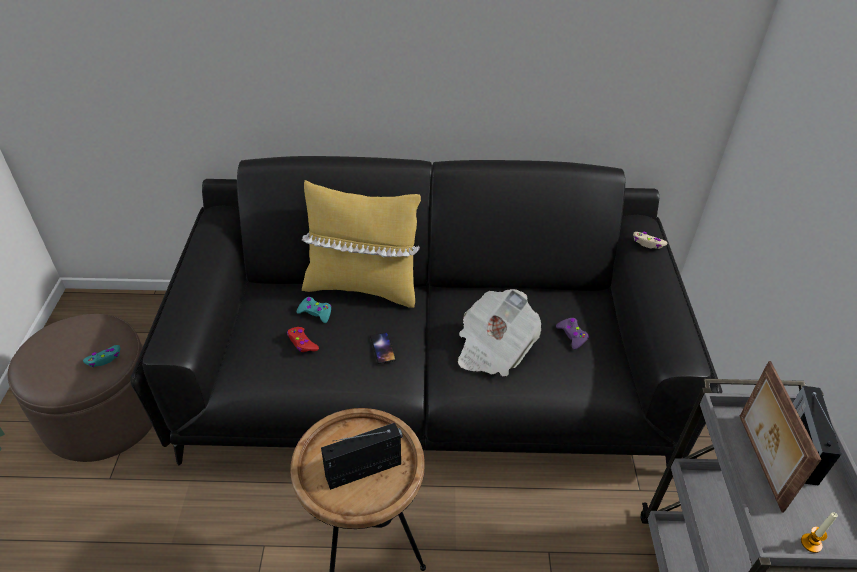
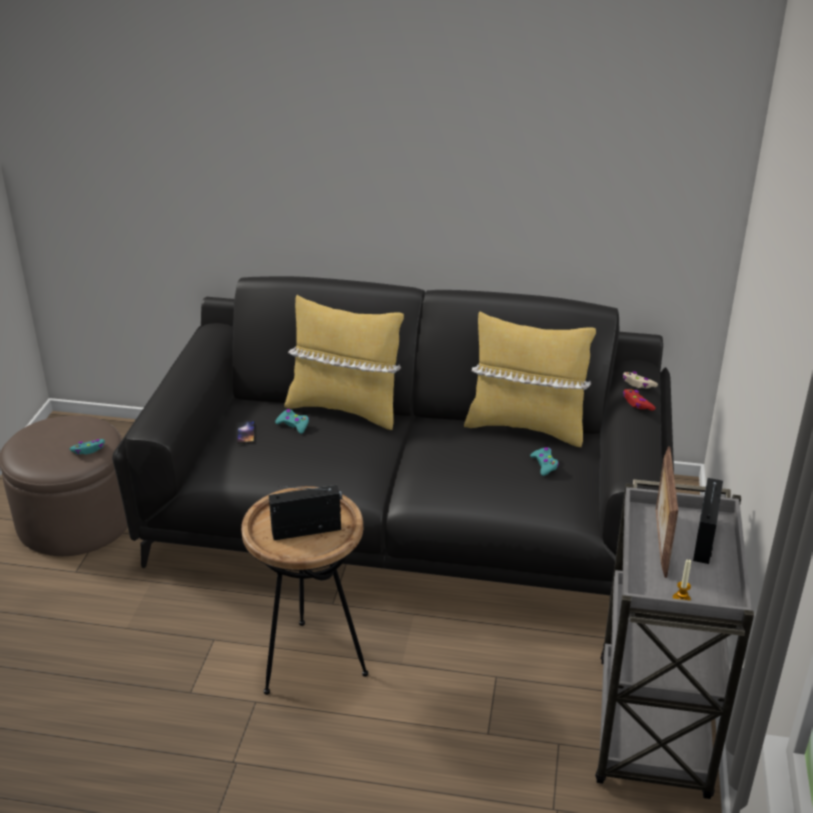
camera: 10 degrees right, 10 degrees down
(302, 343) = (275, 447): red game controller -> red game controller (637, 404)
(383, 348) = (352, 458): phone -> phone (246, 432)
(493, 348) = (461, 468): newspaper -> none
(541, 291) = (526, 427): none -> yellow pillow
(572, 335) = (544, 465): purple game controller -> turquoise game controller

